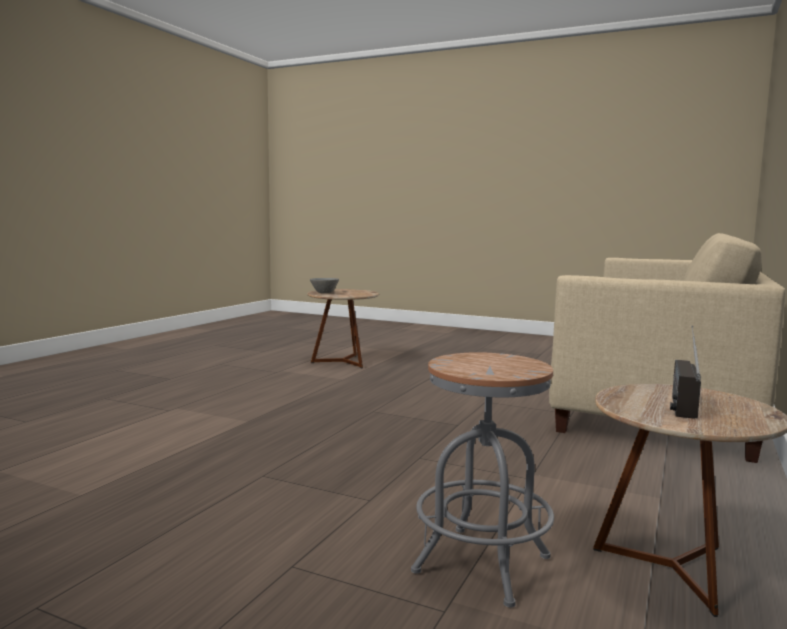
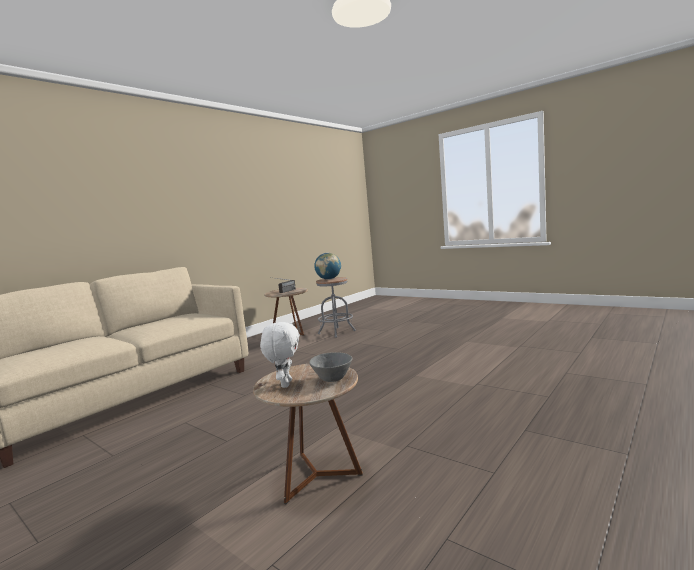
camera: 165 degrees left, 0 degrees up
(355, 291) = (285, 384): none -> white plush toy
(504, 367) = (329, 279): none -> globe

